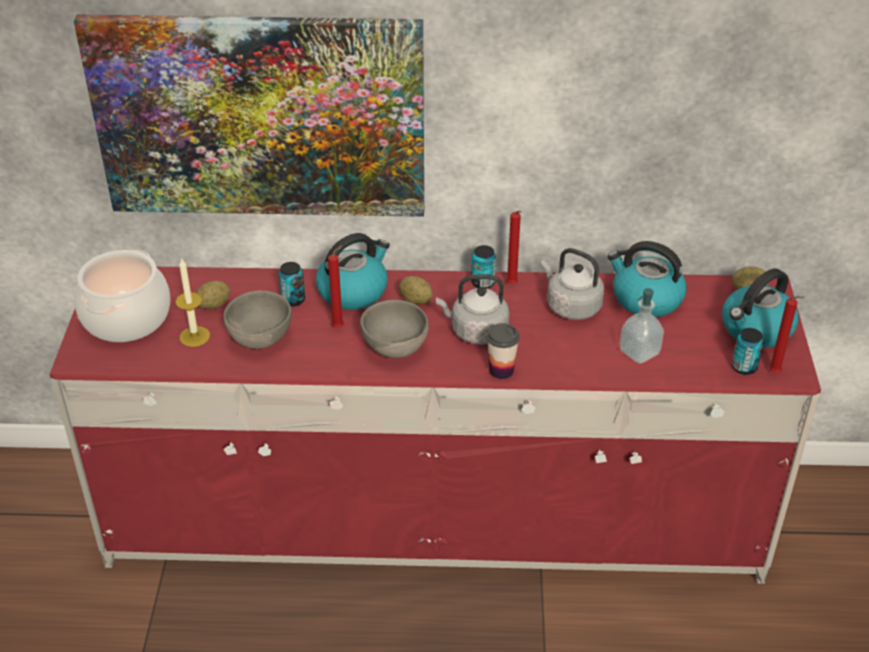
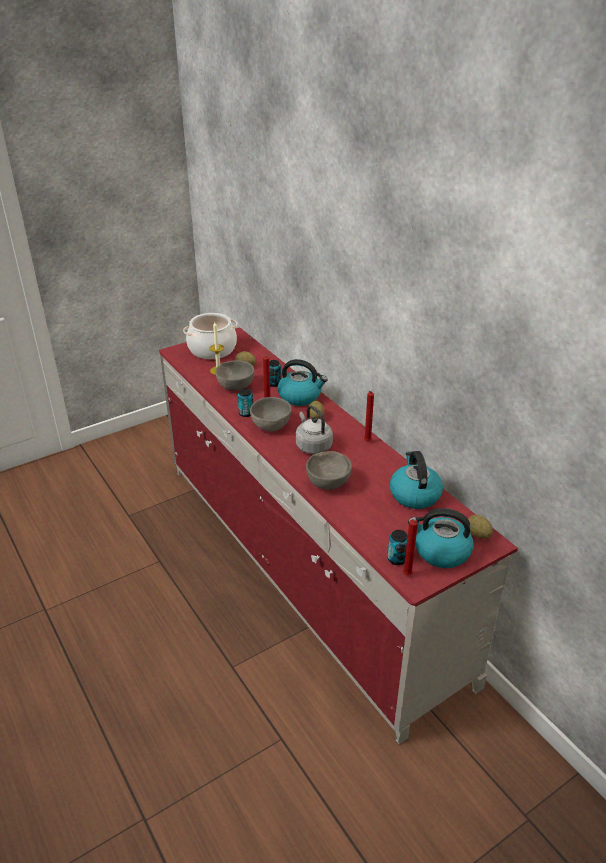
camera: 55 degrees right, 5 degrees down
(260, 117) = (297, 275): picture -> none
(483, 283) = (356, 432): can -> can (246, 413)
(501, 371) = (290, 466): cup -> none
(565, 354) = (329, 483): none -> grey bowl
(571, 306) = (372, 469): grey kettle -> none
(639, 352) = (361, 510): soap dispenser -> none

